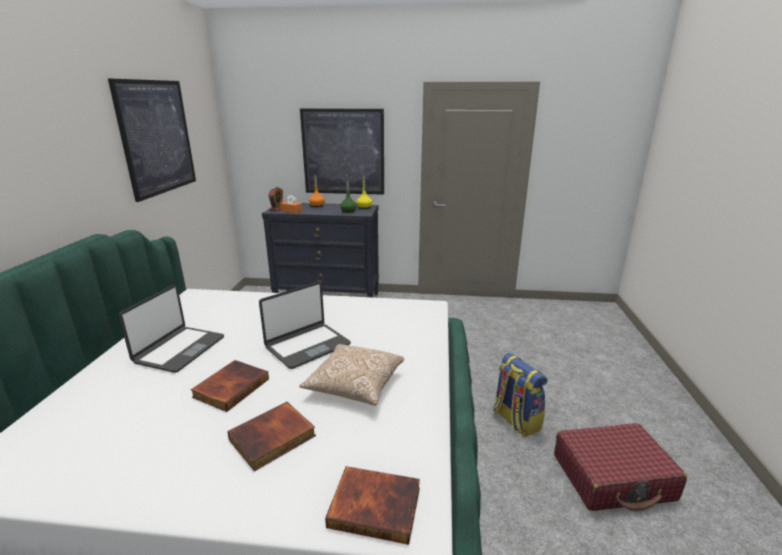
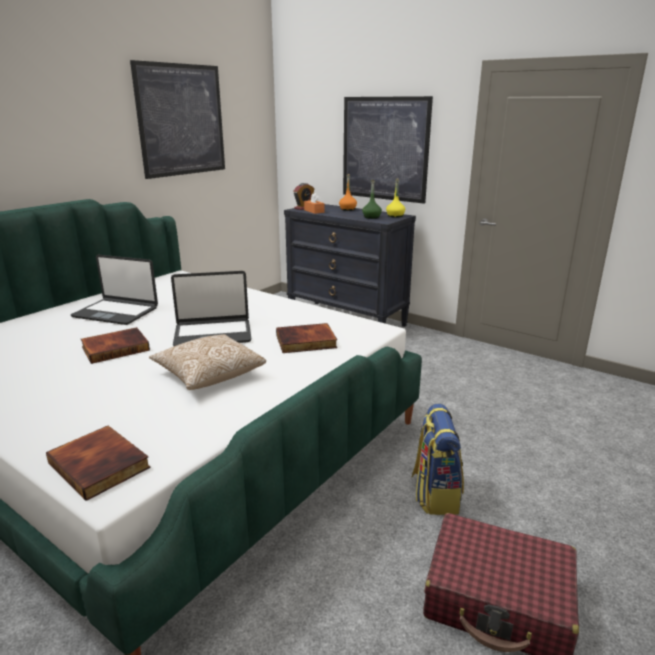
camera: 30 degrees right, 0 degrees up
(179, 349) = (116, 312): laptop -> laptop turned 60 degrees clockwise
(272, 439) = (95, 392): book -> book (305, 342)

